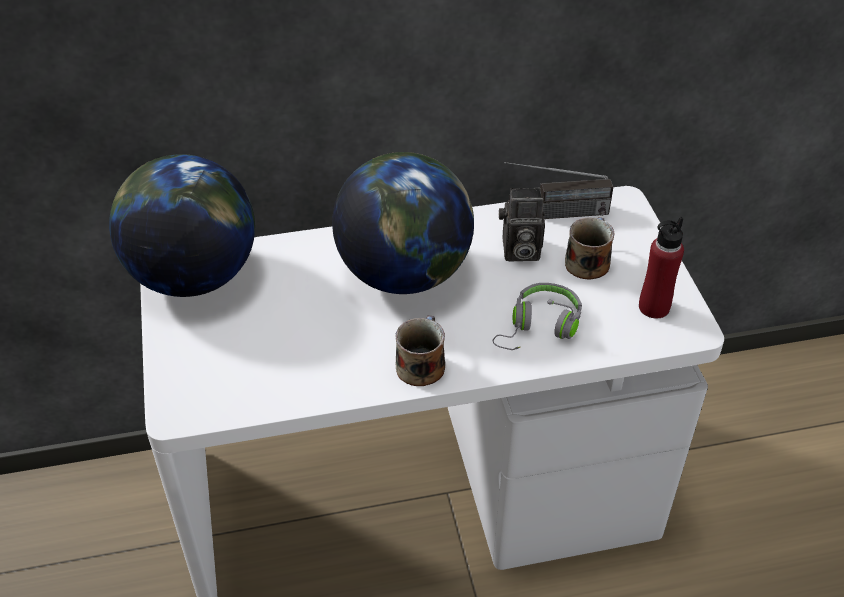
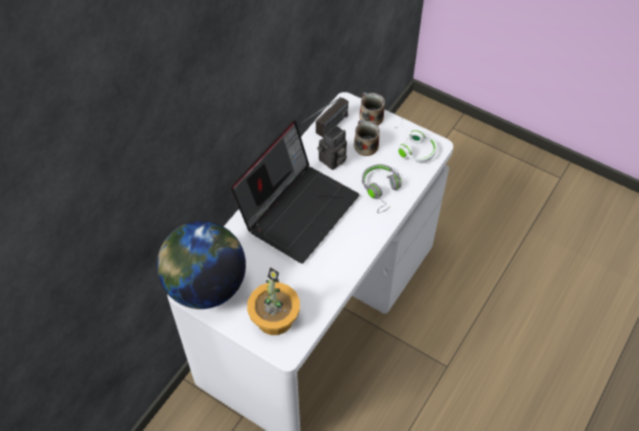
camera: 45 degrees left, 10 degrees up
(215, 366) = (274, 318): none -> potted plant
(404, 273) = (298, 209): globe -> laptop
(420, 364) = (356, 246): mug -> mug (370, 116)
(653, 307) = (412, 147): red bottle -> white headphones

